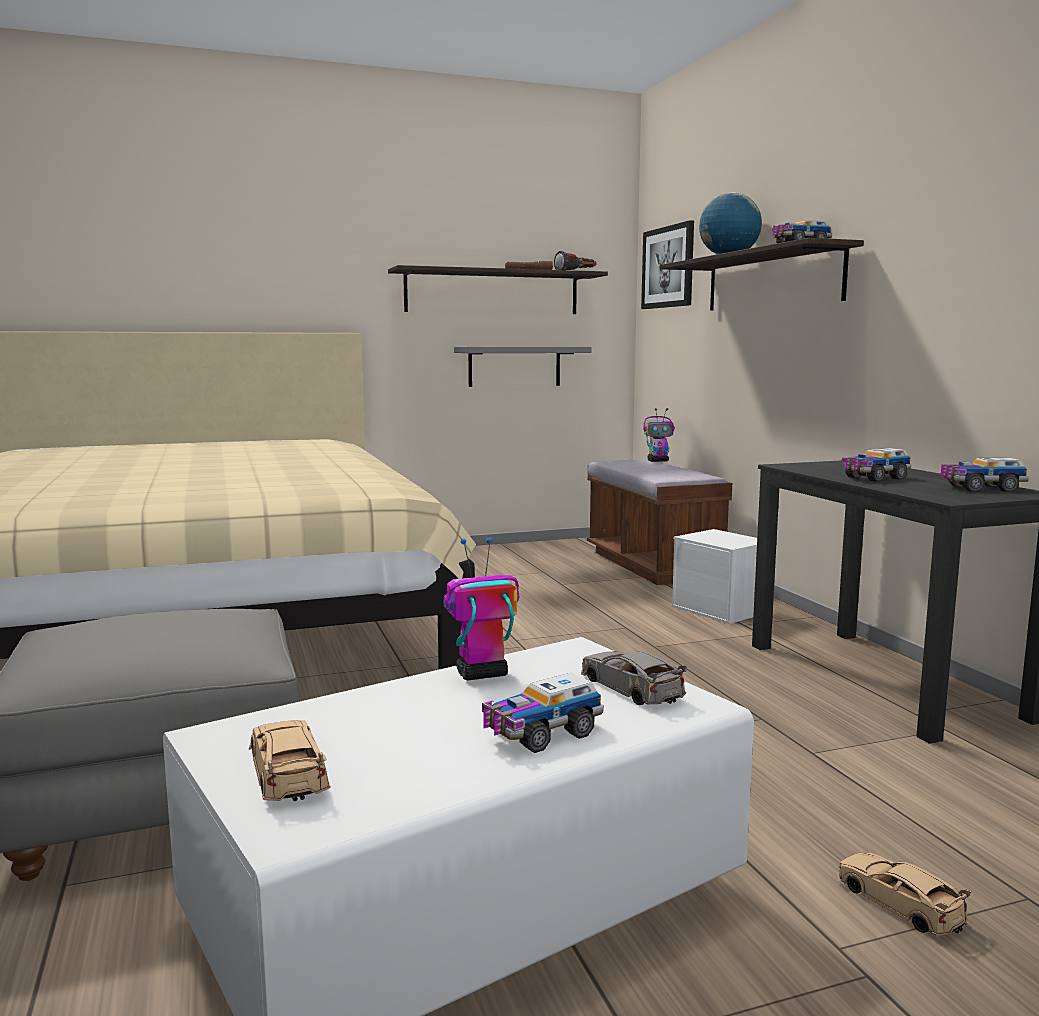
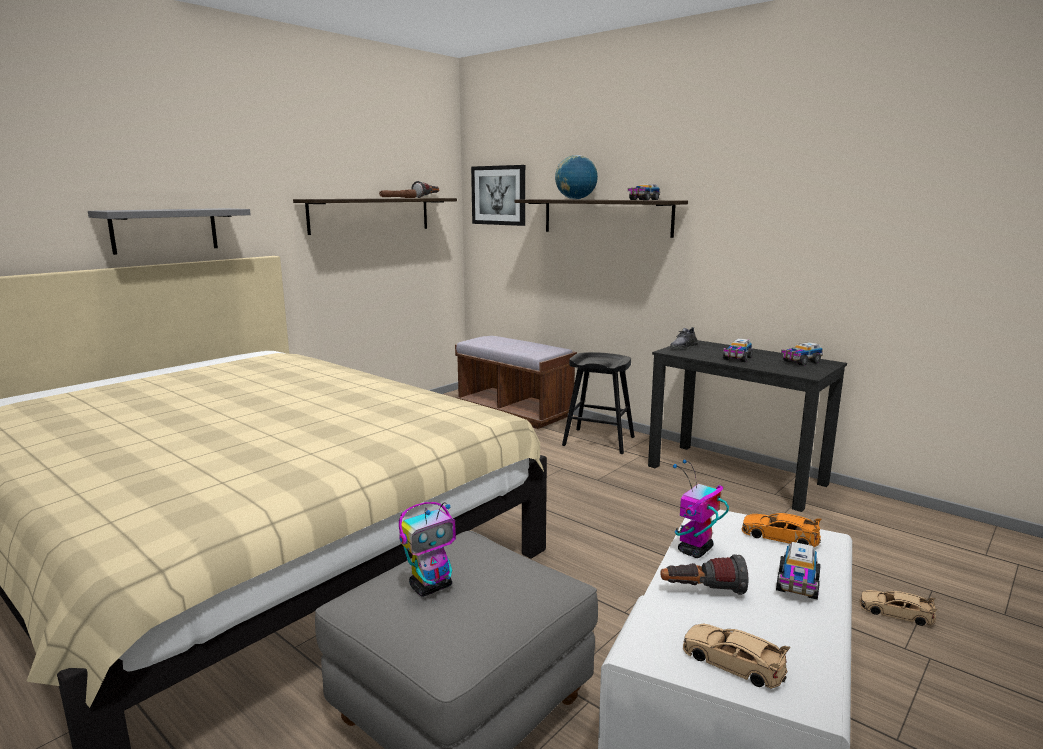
camera: 30 degrees left, 5 degrees up
(401, 708) = (702, 591): none -> flashlight
(514, 366) = (388, 272): grey shelf -> grey shelf (165, 230)
(631, 688) = (780, 536): grey toy car -> orange toy car
(658, 461) = (505, 337): toy robot -> toy robot (431, 586)
(721, 609) = (598, 441): white storage box -> black stool
(820, 464) = (683, 347): none -> grey shoe

